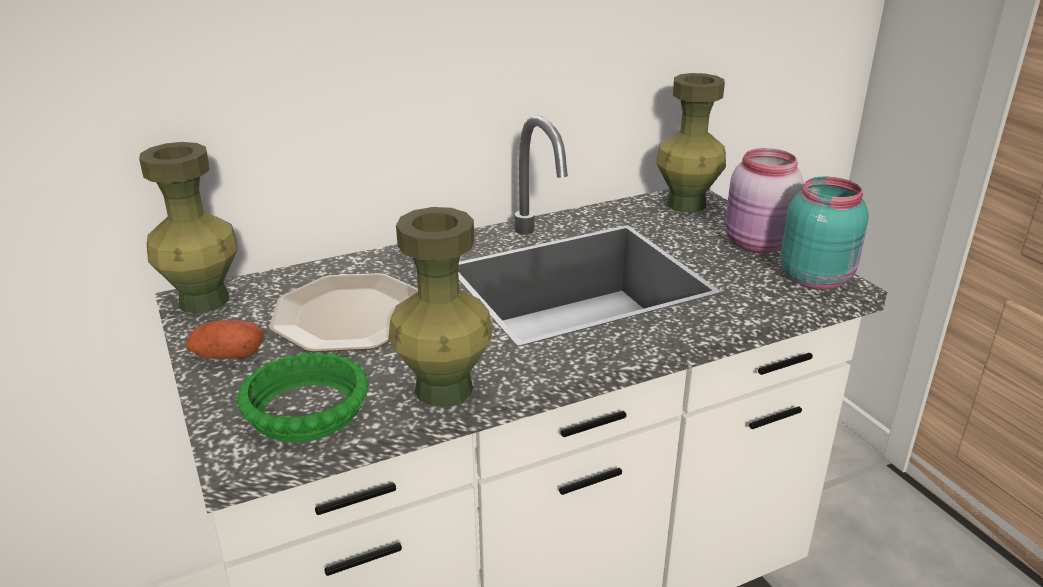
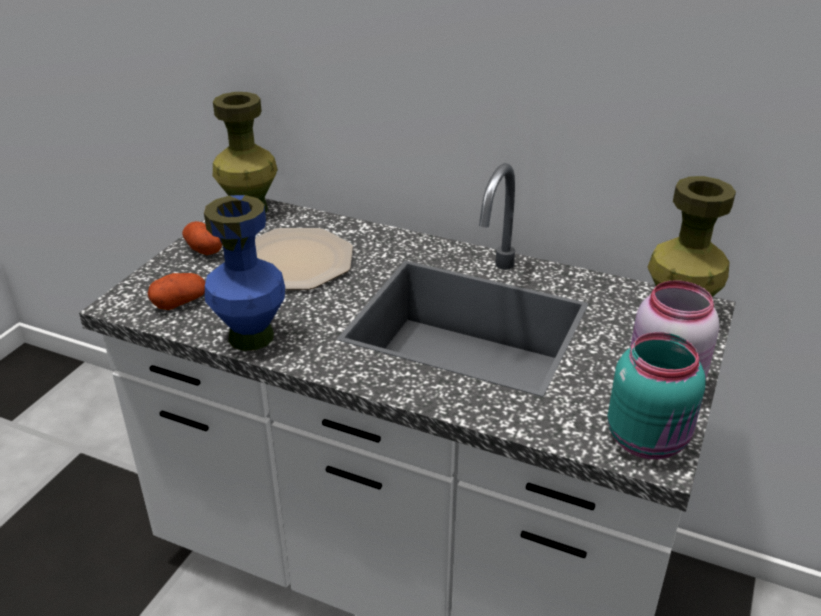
camera: 50 degrees right, 5 degrees up
(307, 409) = (180, 302): green bowl -> potato
(443, 390) = (250, 337): green vase -> blue vase

